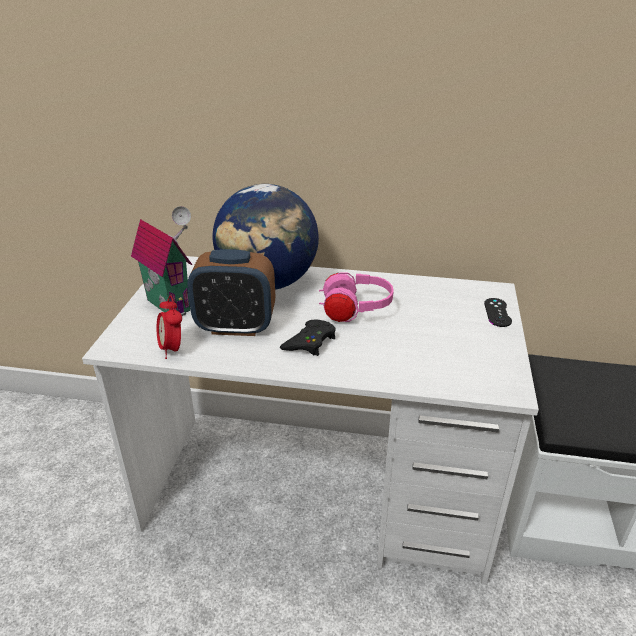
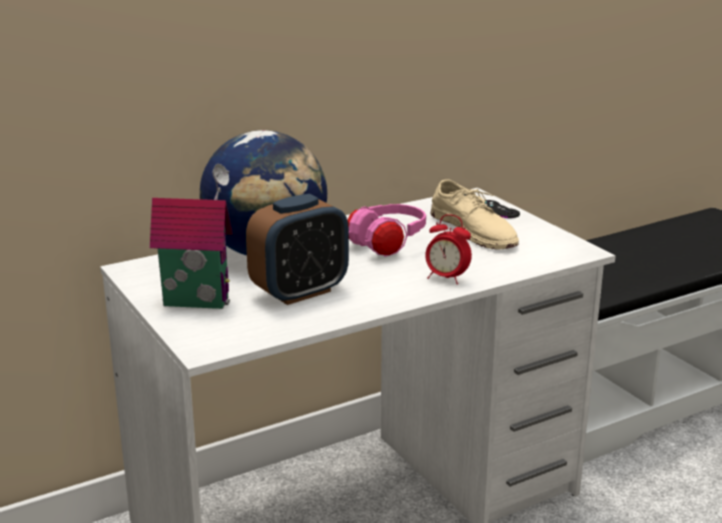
camera: 40 degrees left, 10 degrees down
(172, 349) = (271, 328): alarm clock -> alarm clock (446, 278)
(310, 342) = (387, 278): black game controller -> none
(445, 325) = (474, 230): none -> beige shoe

